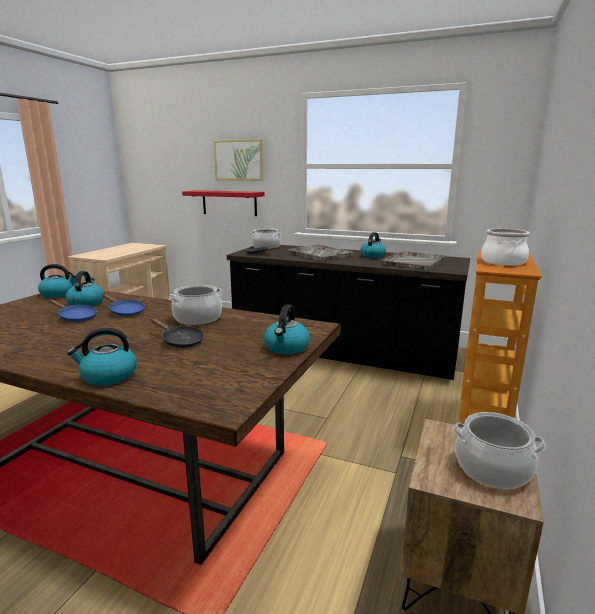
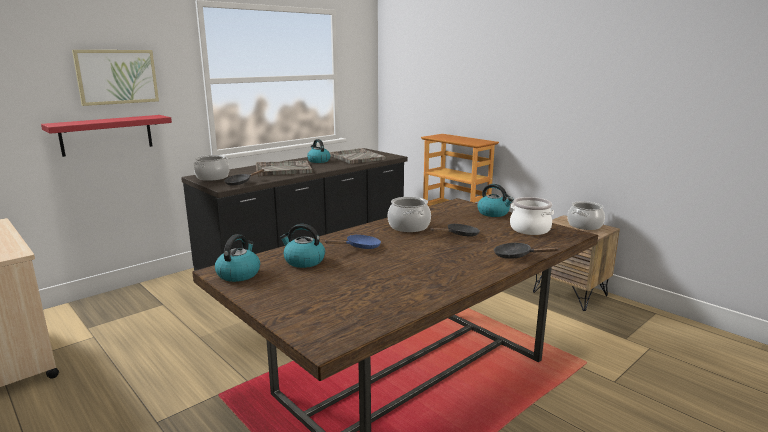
camera: 65 degrees left, 0 degrees up
(75, 317) = (355, 265): blue frying pan -> none
(108, 376) = (516, 256): kettle -> black frying pan
(503, 262) = (461, 139): cooking pot -> cooking pot (530, 229)

